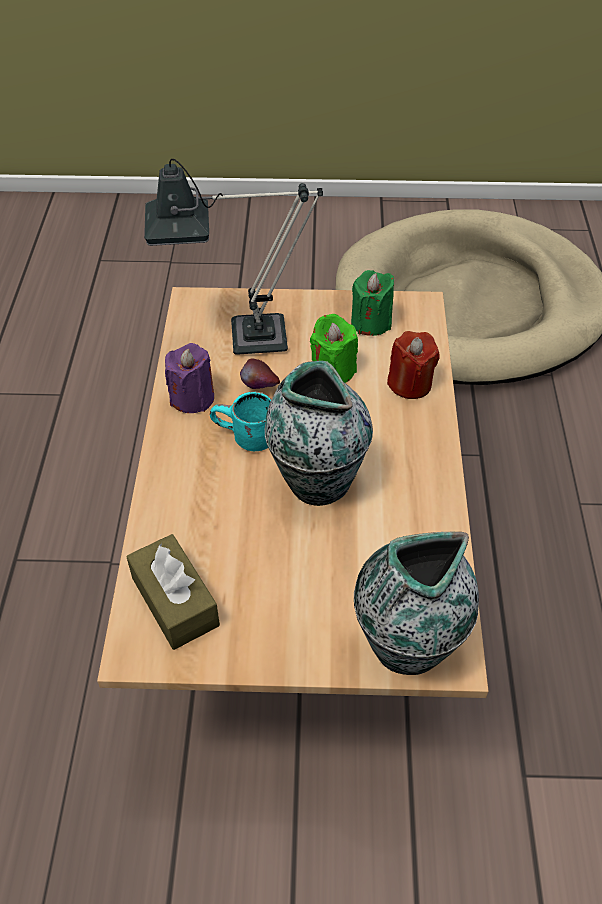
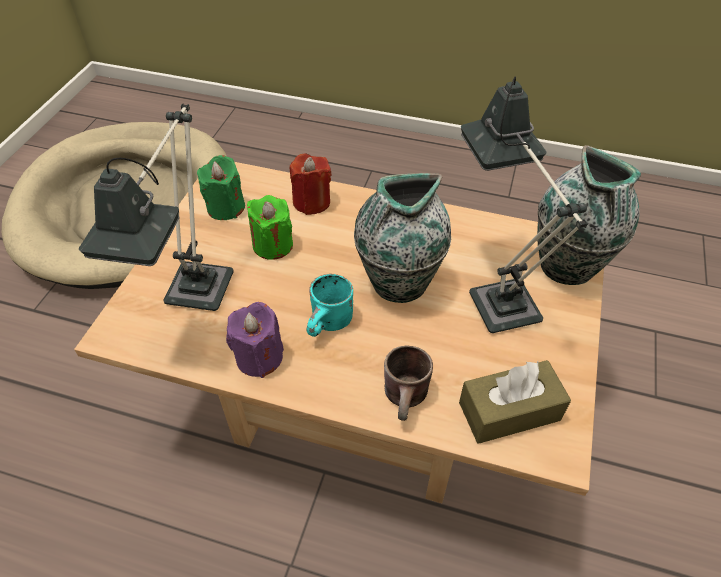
camera: 75 degrees left, 0 degrees up
(172, 515) = (409, 399): none -> brown mug
(260, 388) = (271, 301): apple -> none
(332, 574) = (497, 294): none -> table lamp

